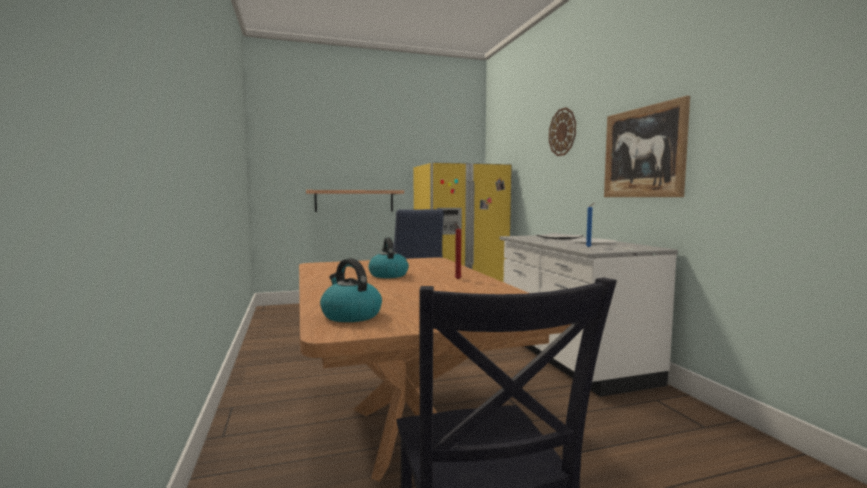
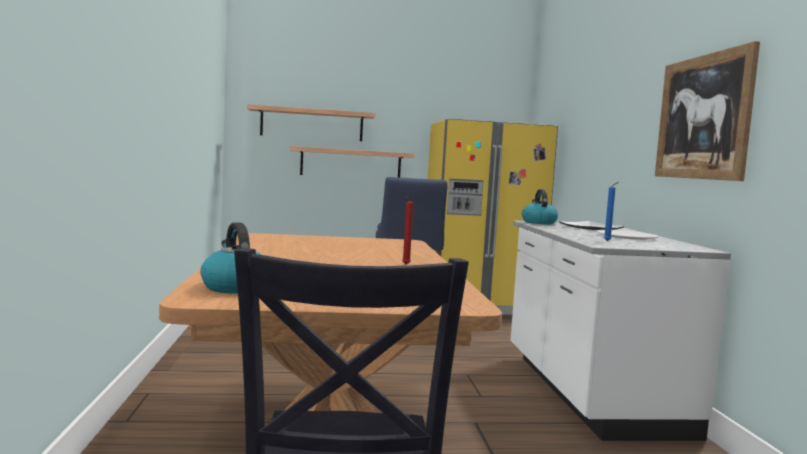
camera: 10 degrees right, 0 degrees up
(321, 171) = (312, 124): none -> shelf
(388, 275) = (328, 253): kettle -> kettle (538, 222)
(562, 132) = (617, 84): wall clock -> none

